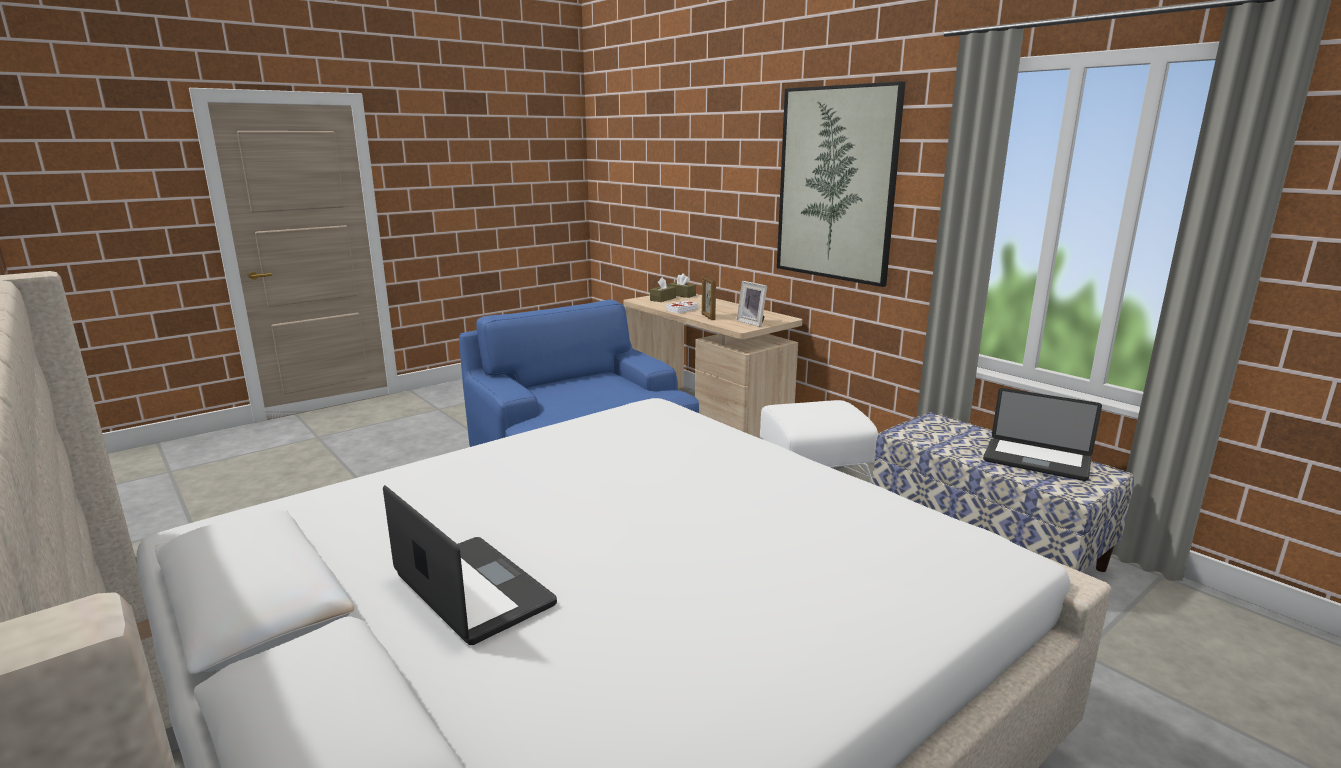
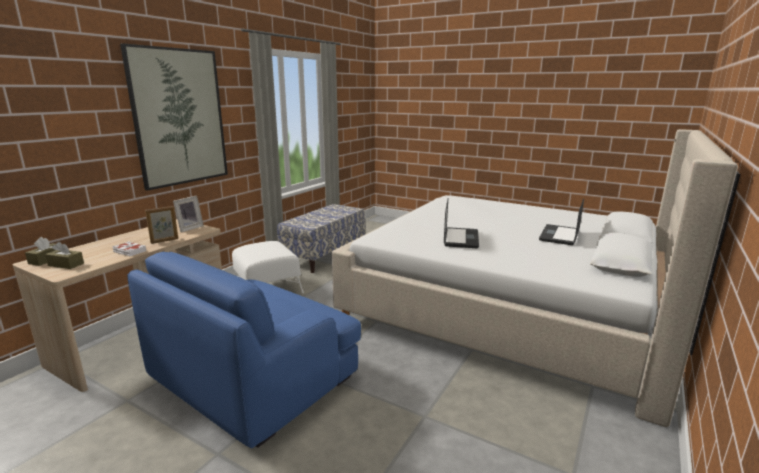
camera: 110 degrees left, 0 degrees up
(1036, 461) = (329, 211): laptop -> laptop (461, 238)

